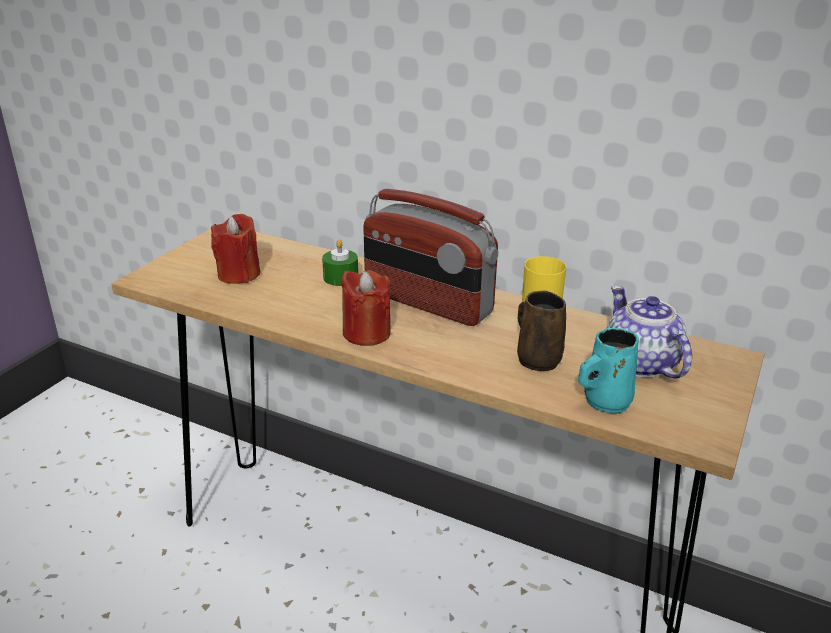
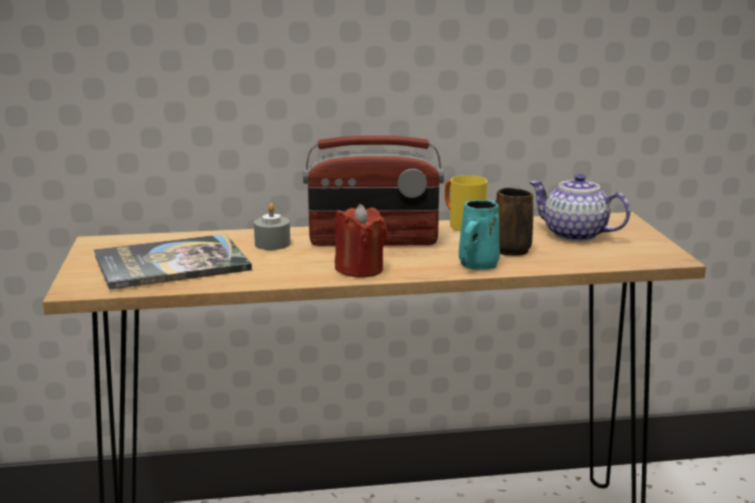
camera: 35 degrees left, 10 degrees down
(239, 274) = (171, 264): red candle -> book
(340, 277) = (272, 244): green candle -> grey candle
(604, 402) = (588, 258): turquoise mug -> turquoise mug (477, 265)

